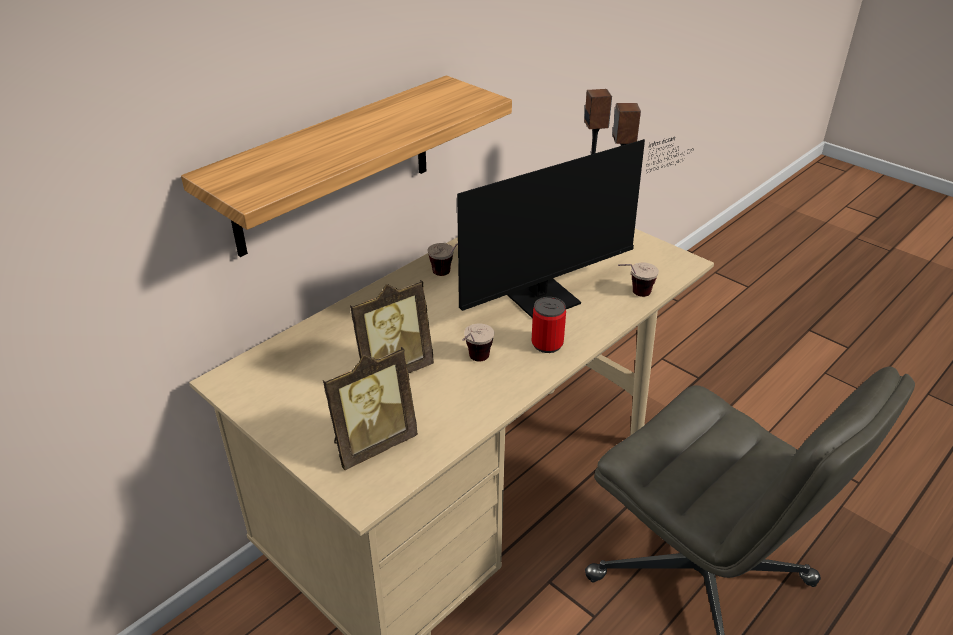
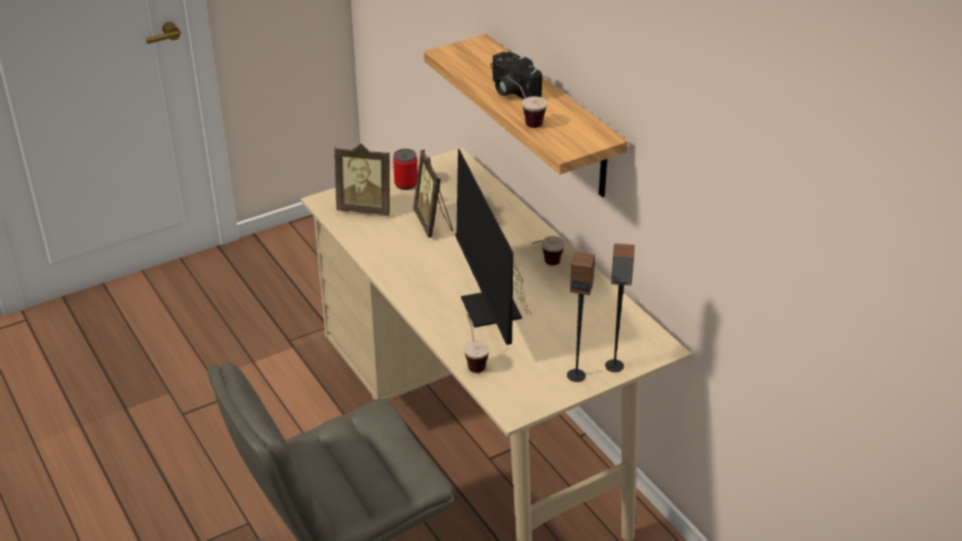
camera: 105 degrees right, 0 degrees up
(354, 138) = (511, 90): none -> camera
(372, 443) = (366, 208): picture frame -> picture frame turned 60 degrees counterclockwise
(474, 363) = (423, 259): cup -> cup (525, 120)
(547, 344) = (429, 297): can -> can (406, 184)

